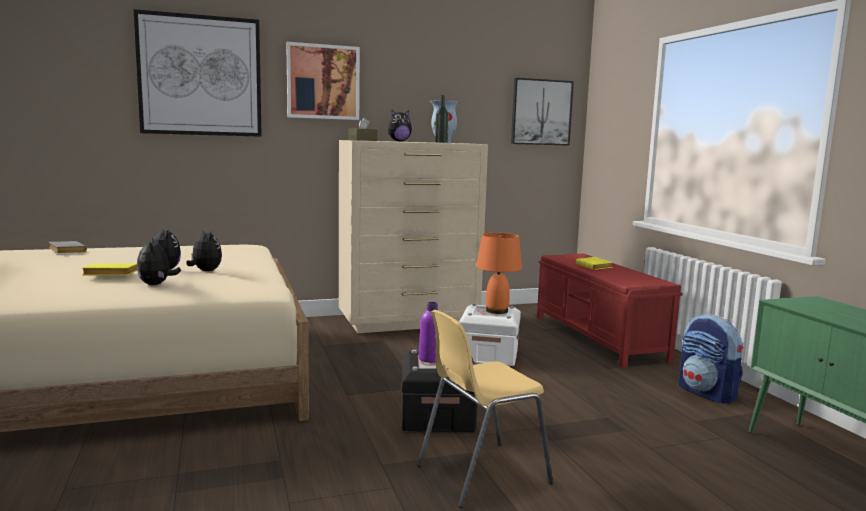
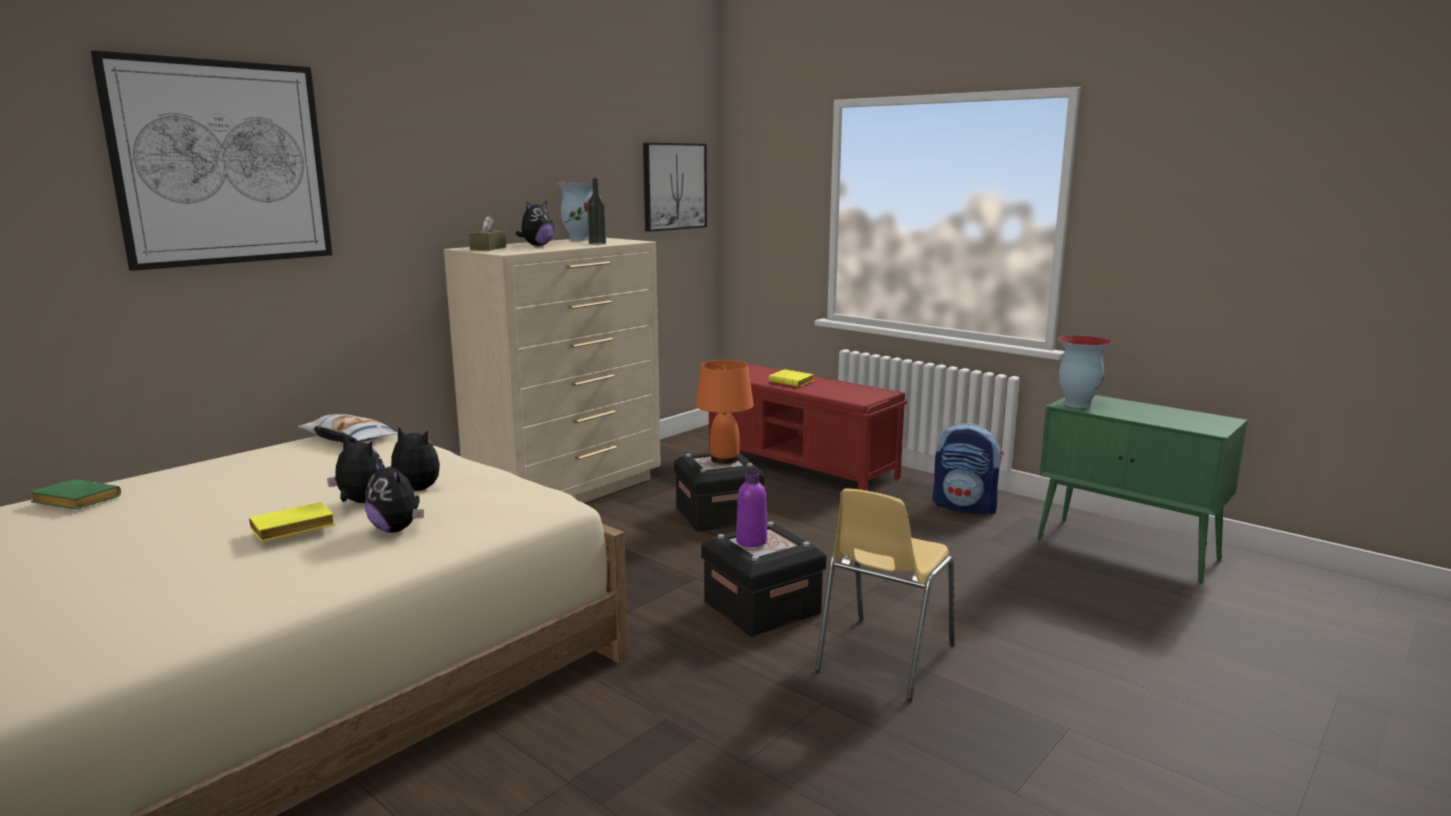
camera: 30 degrees left, 5 degrees up
(66, 251) = (73, 501): grey book -> green book
(234, 247) = (351, 438): none -> pillow
(323, 82) = (411, 162): picture -> none
(488, 355) = (718, 515): white storage box -> black storage box
(795, 303) = (1076, 404): none -> vase

